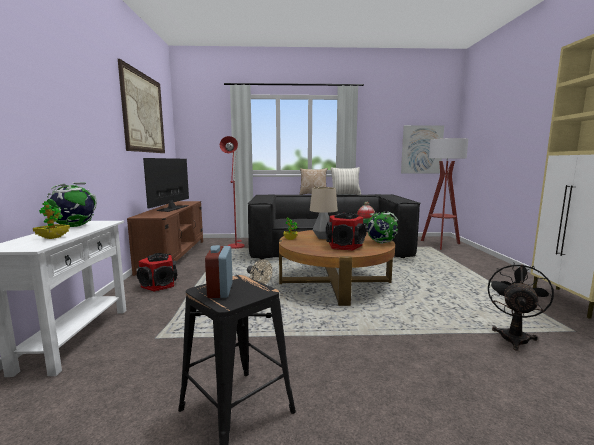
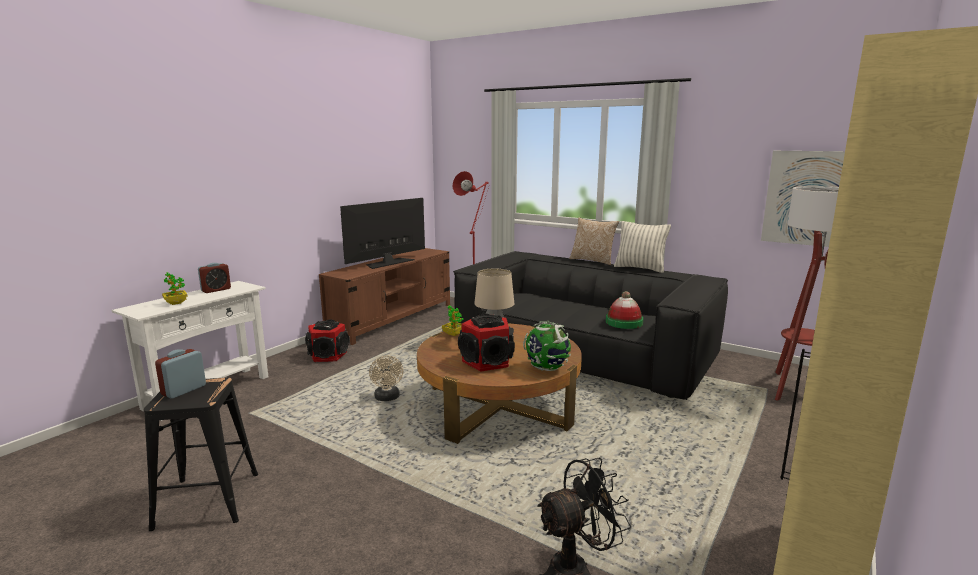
camera: 35 degrees right, 5 degrees up
(74, 226) = (216, 290): globe -> alarm clock
(144, 113) = (363, 146): picture -> none

